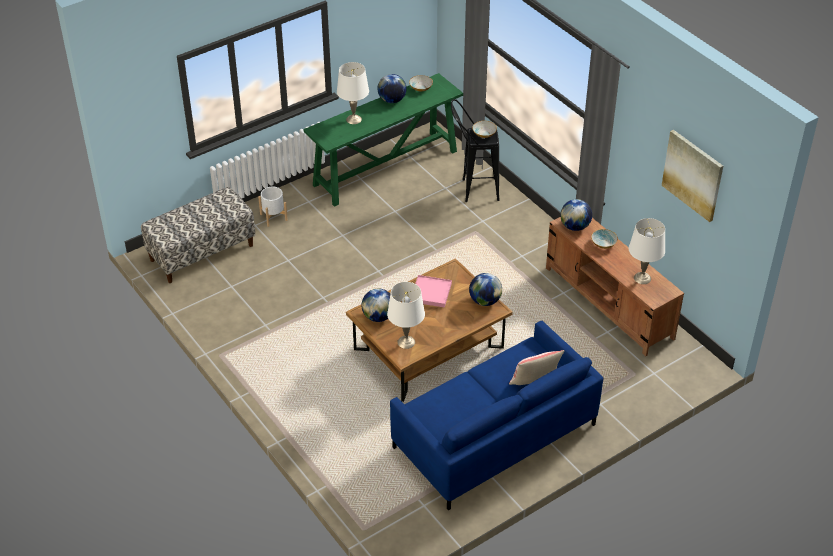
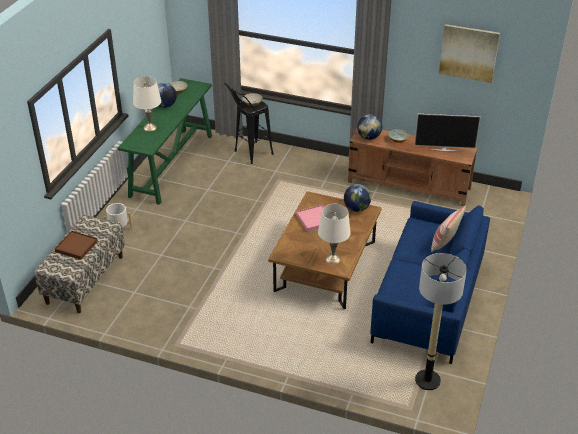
camera: 35 degrees left, 5 degrees down
(194, 216) = (76, 246): none -> brown tray
(378, 317) = (295, 251): globe -> none
(408, 512) = (427, 380): none -> floor lamp
(642, 278) = (444, 149): white table lamp -> television

